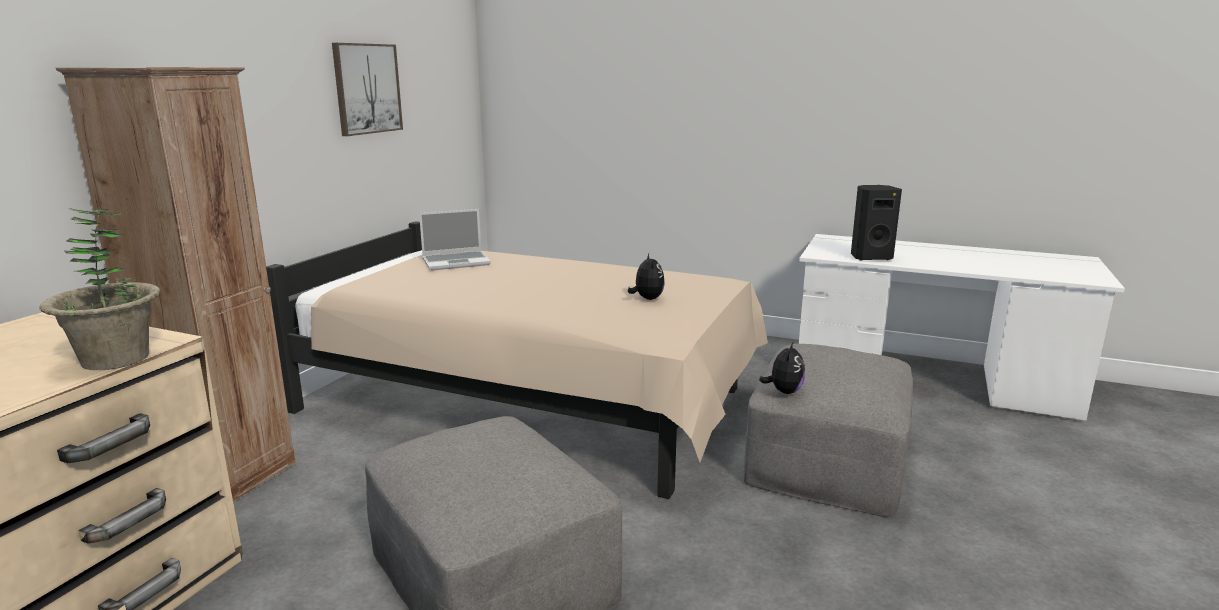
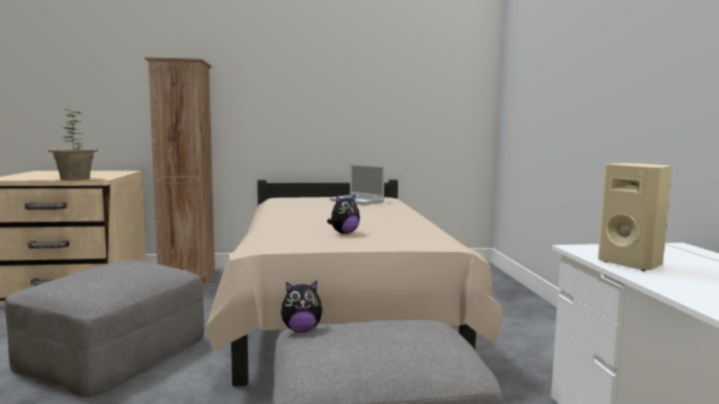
camera: 60 degrees right, 10 degrees down
(367, 88) = (367, 85): picture -> none
(870, 257) = (631, 264): black speaker -> beige speaker

